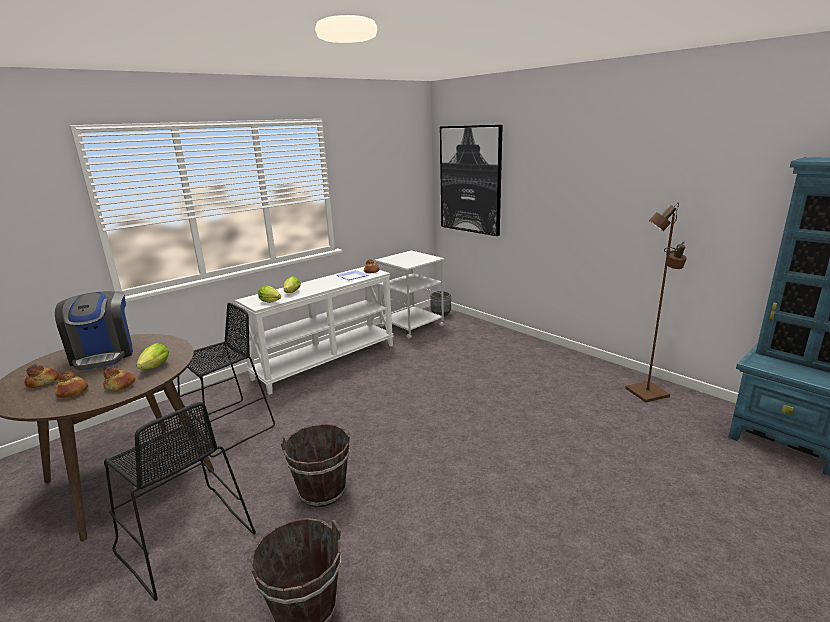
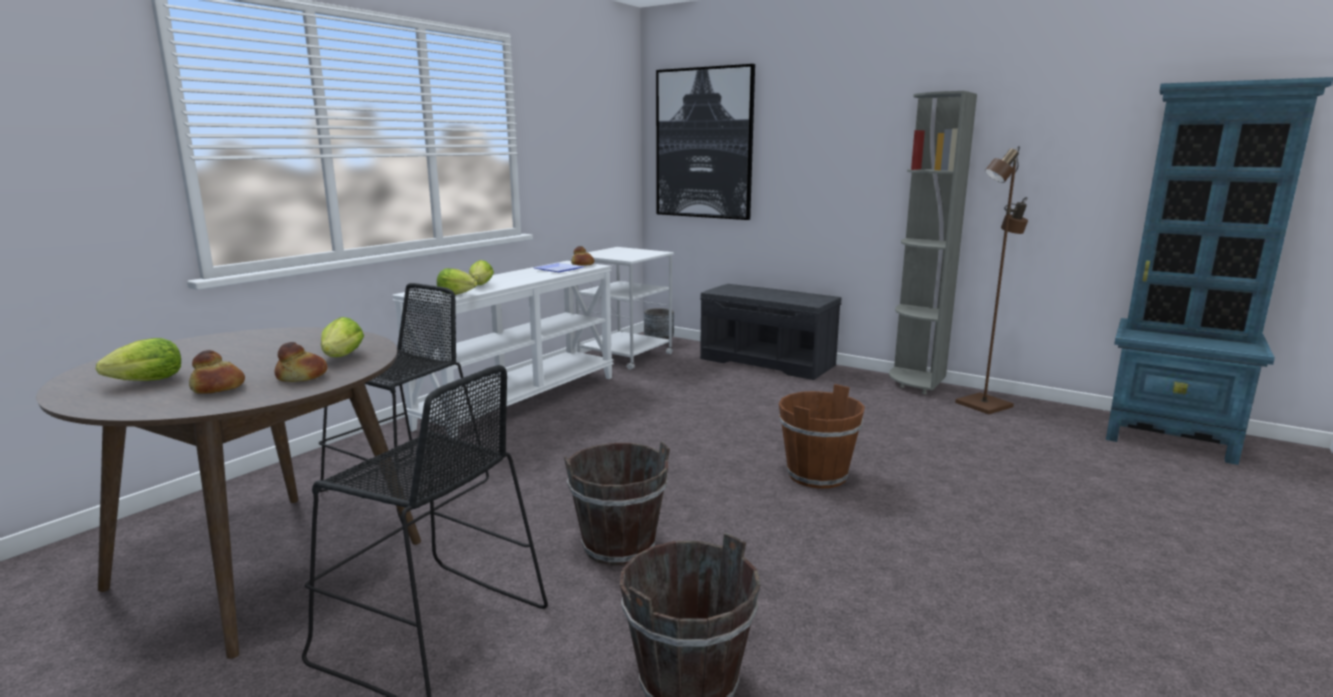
camera: 15 degrees left, 5 degrees down
(43, 382) = (143, 382): bread -> lettuce
(104, 354) = (227, 350): coffee machine -> none
(482, 446) = (816, 475): none -> brown bucket
(506, 337) = (768, 362): none -> grey bench
(602, 369) = (914, 385): none -> grey bookcase

